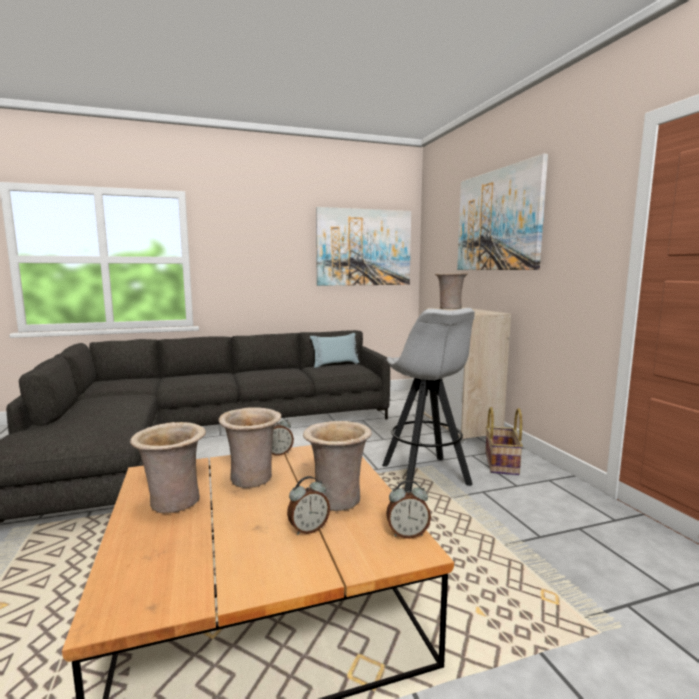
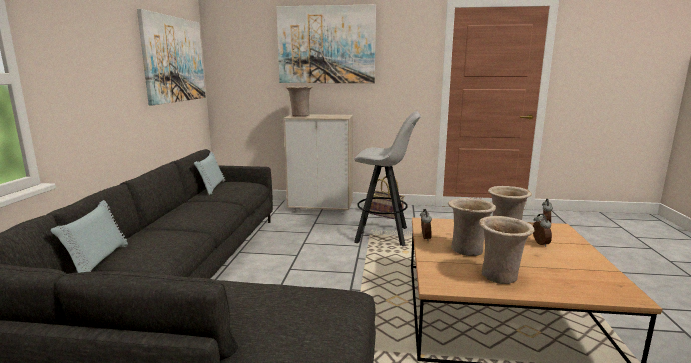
camera: 65 degrees left, 5 degrees up
(167, 376) = (98, 261): none -> blue pillow

